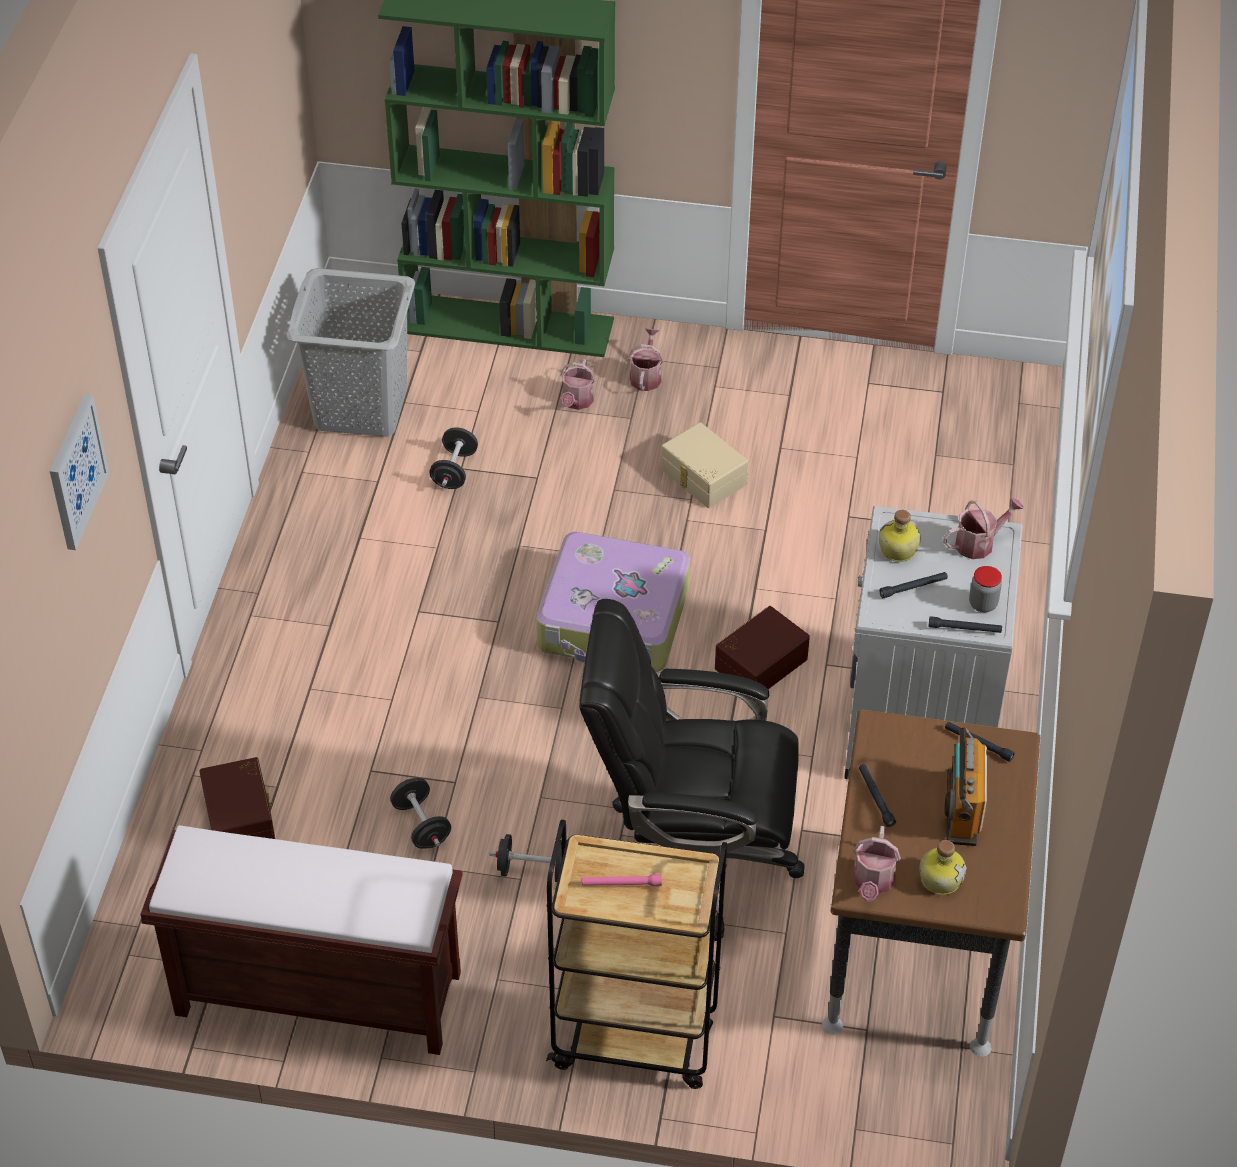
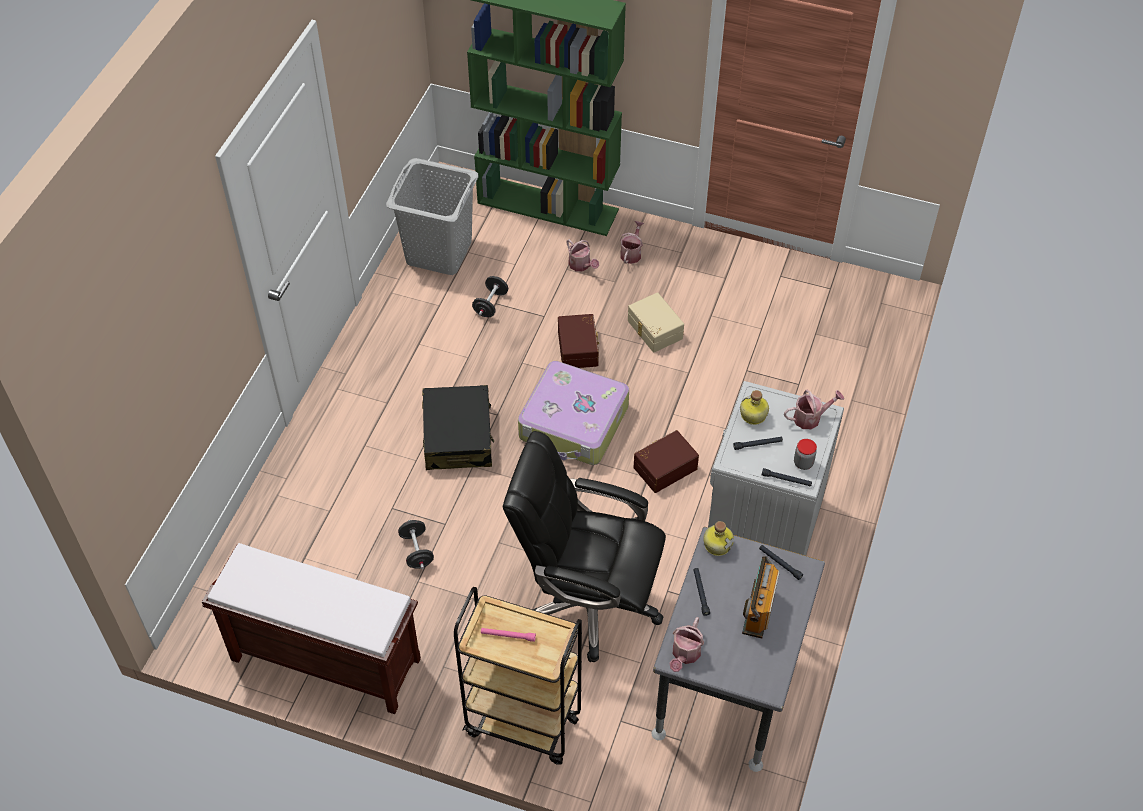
camera: 10 degrees right, 5 degrees up
(76, 471) = (186, 305): picture -> none
(241, 816) = (302, 528): brown storage box -> brown storage box (579, 348)
(447, 659) = (458, 437): none -> black suitcase
(533, 870) = (483, 593): black dumbbell -> none
(576, 402) = (581, 266): watering can -> watering can turned 60 degrees counterclockwise
(917, 946) = (728, 686): brown desk -> grey desk
(940, 878) = (732, 658): bottle -> bottle (717, 544)

